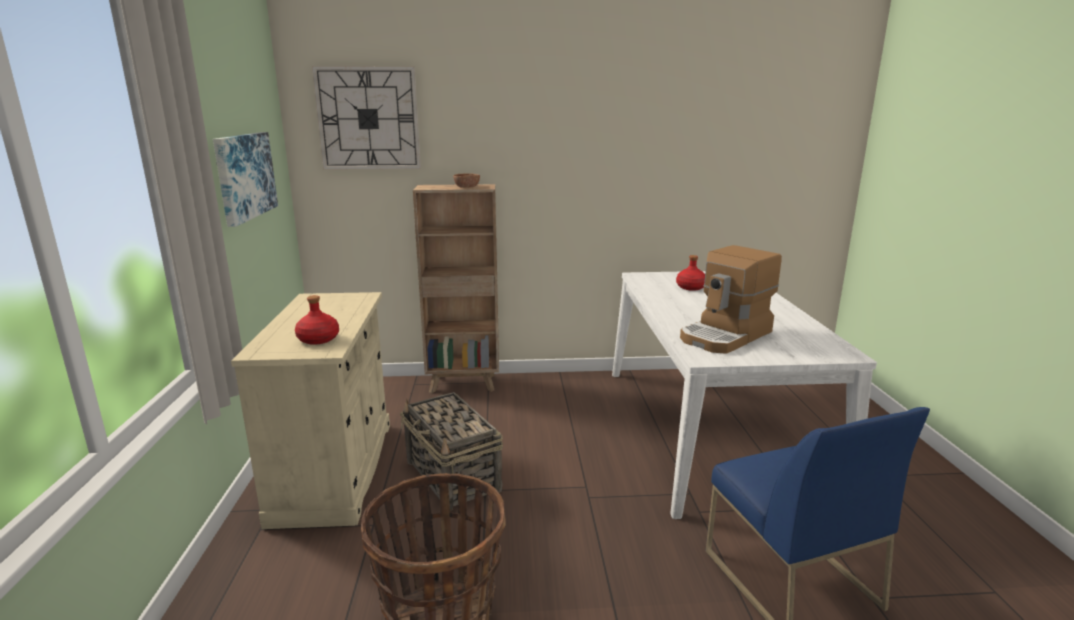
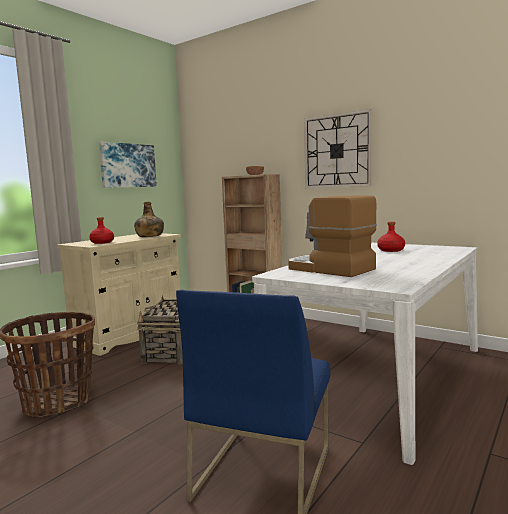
camera: 40 degrees right, 10 degrees down
(345, 305) = (149, 236): none -> green bottle
(368, 118) = (216, 137): wall clock -> wall clock (337, 151)
(726, 336) = (329, 269): coffee machine -> coffee machine turned 45 degrees clockwise

